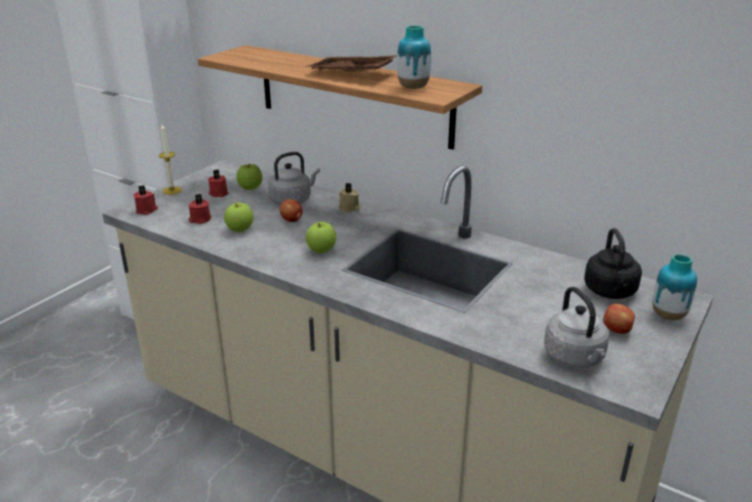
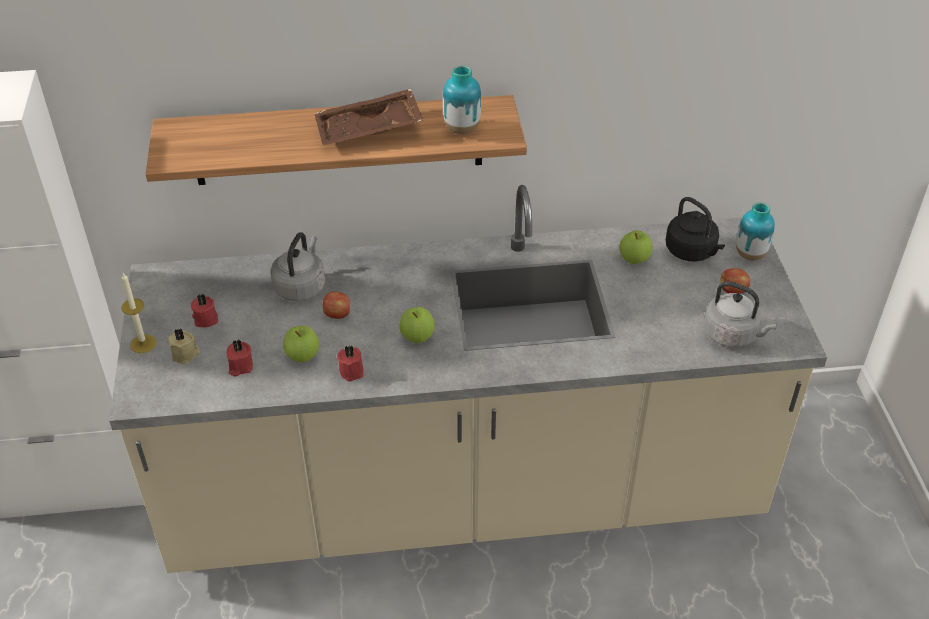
camera: 40 degrees left, 15 degrees up
(147, 210) = (158, 387): red candle -> red candle (352, 370)
(250, 188) = (230, 293): apple -> apple (634, 259)
(350, 208) = (373, 267): beige candle -> beige candle (186, 354)

